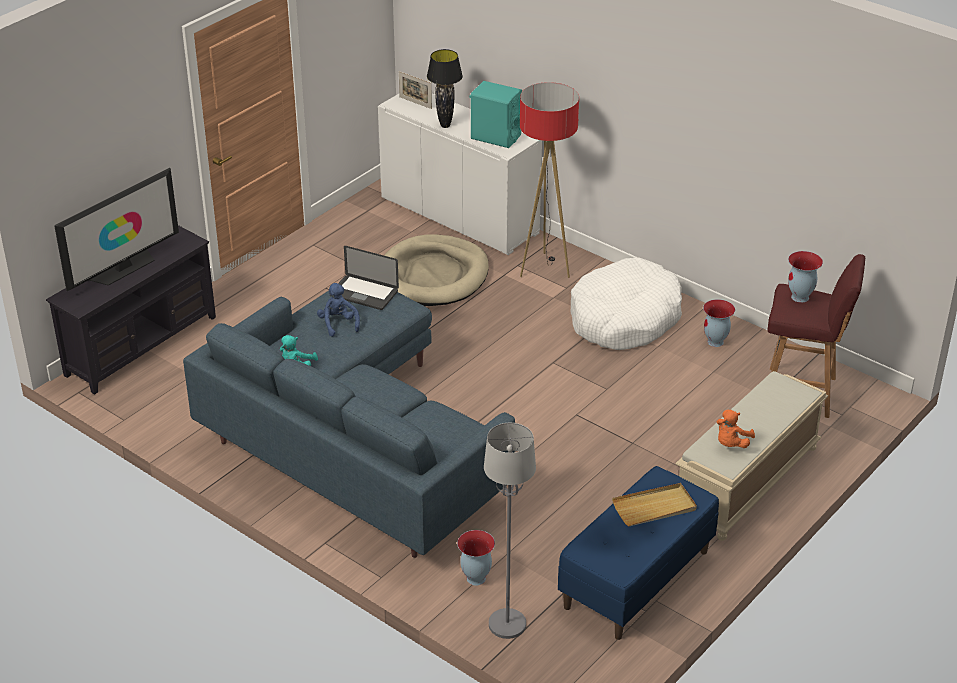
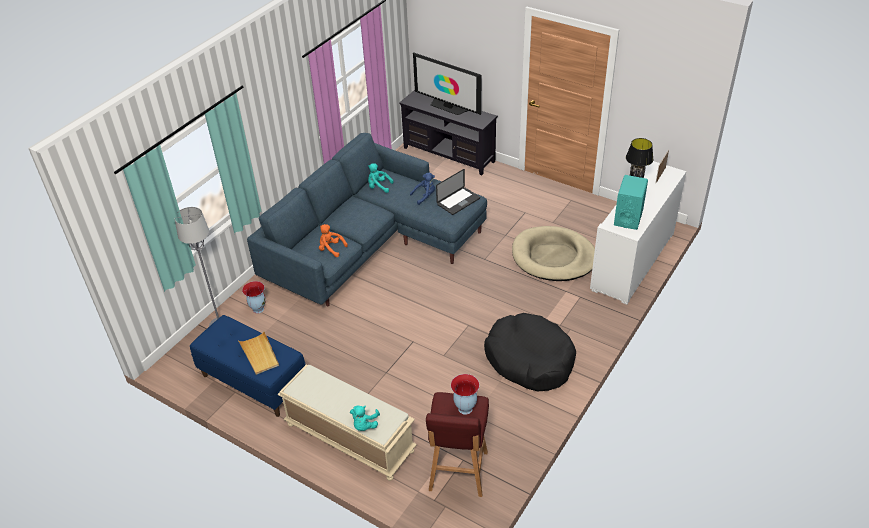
camera: 85 degrees right, 5 degrees up
(364, 293) = (458, 201): laptop -> laptop turned 150 degrees counterclockwise
(544, 269) = (580, 311): floor lamp -> none
(624, 319) = (529, 360): white dog bed -> black dog bed
(715, 342) = (513, 416): vase -> none
(731, 444) = (319, 390): orange plush toy -> orange plush toy (331, 249)
(792, 406) = (364, 425): none -> turquoise plush toy

